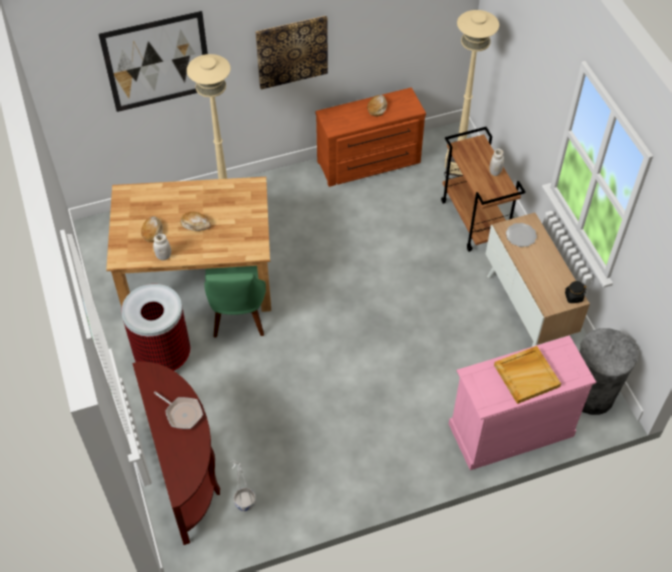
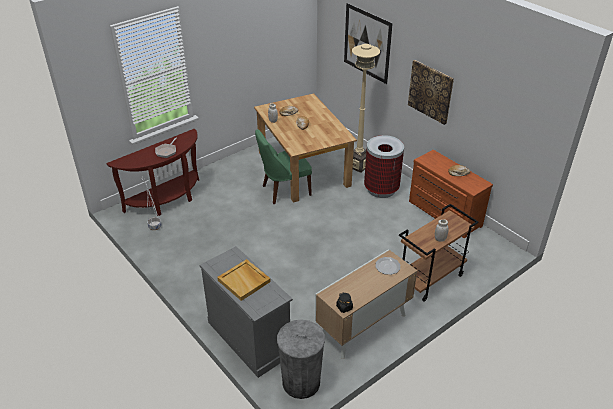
camera: 70 degrees right, 15 degrees down
(163, 356) = (241, 172): trash can -> trash can (381, 189)
(458, 168) = (475, 258): beige floor lamp -> none
(510, 429) = (249, 338): pink dresser -> grey dresser

